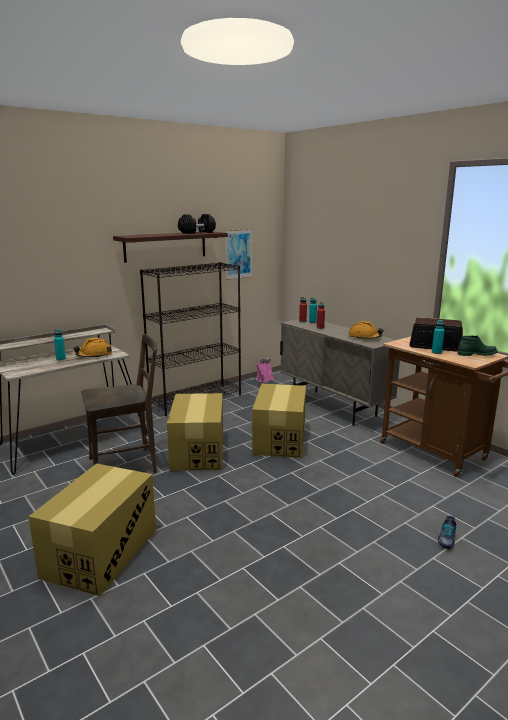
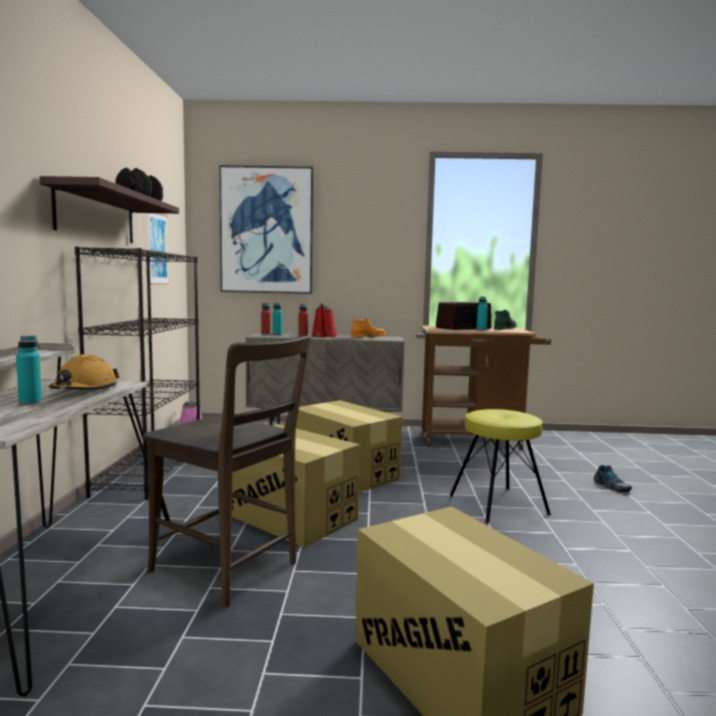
camera: 50 degrees left, 10 degrees down
(127, 465) = (229, 569): brown chair -> brown chair turned 105 degrees clockwise
(317, 503) = (499, 504): none -> yellow stool
(326, 236) = (267, 231): none -> picture
(337, 330) = (324, 336): none -> red watering can
(364, 337) = (368, 337): orange hard hat -> orange boot

